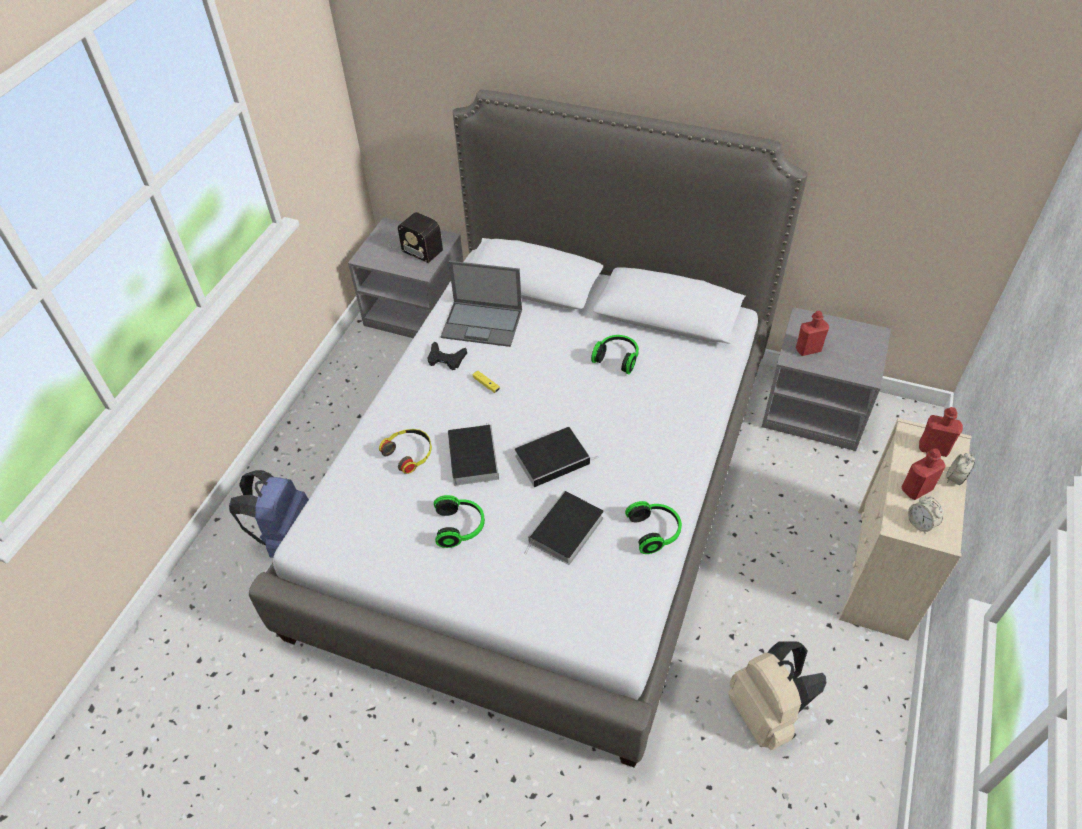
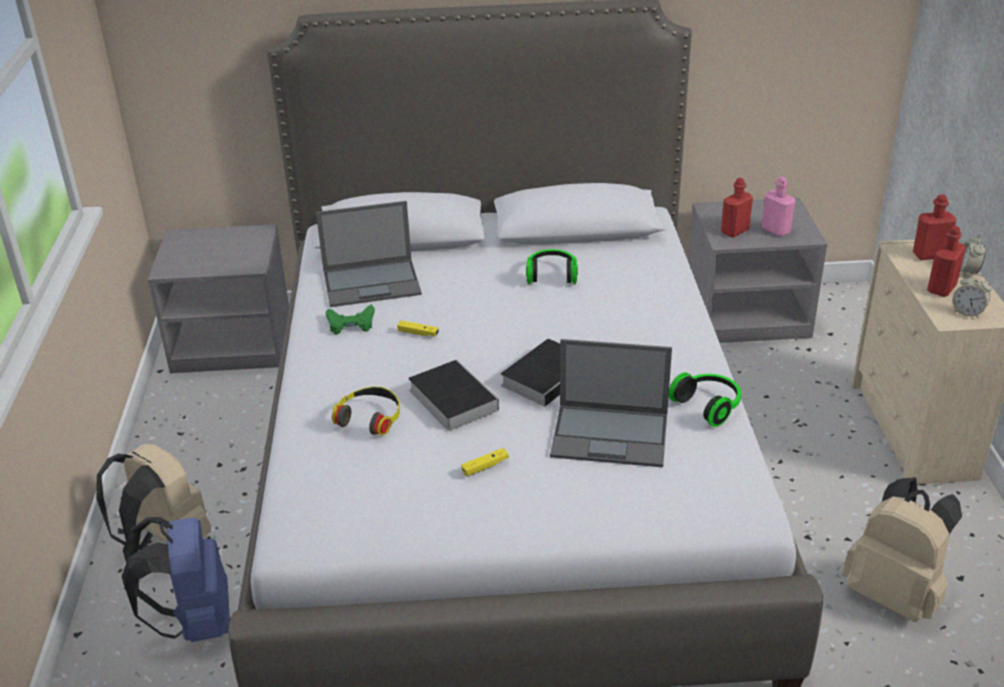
camera: 25 degrees left, 15 degrees down
(297, 469) = (166, 543): none -> beige backpack
(414, 245) = (225, 245): radio -> none
(446, 359) = (351, 324): black game controller -> green game controller
(460, 527) = (485, 466): headphones -> yellow game controller
(565, 532) = (611, 435): book -> laptop
(844, 359) = (776, 230): none -> pink bottle

